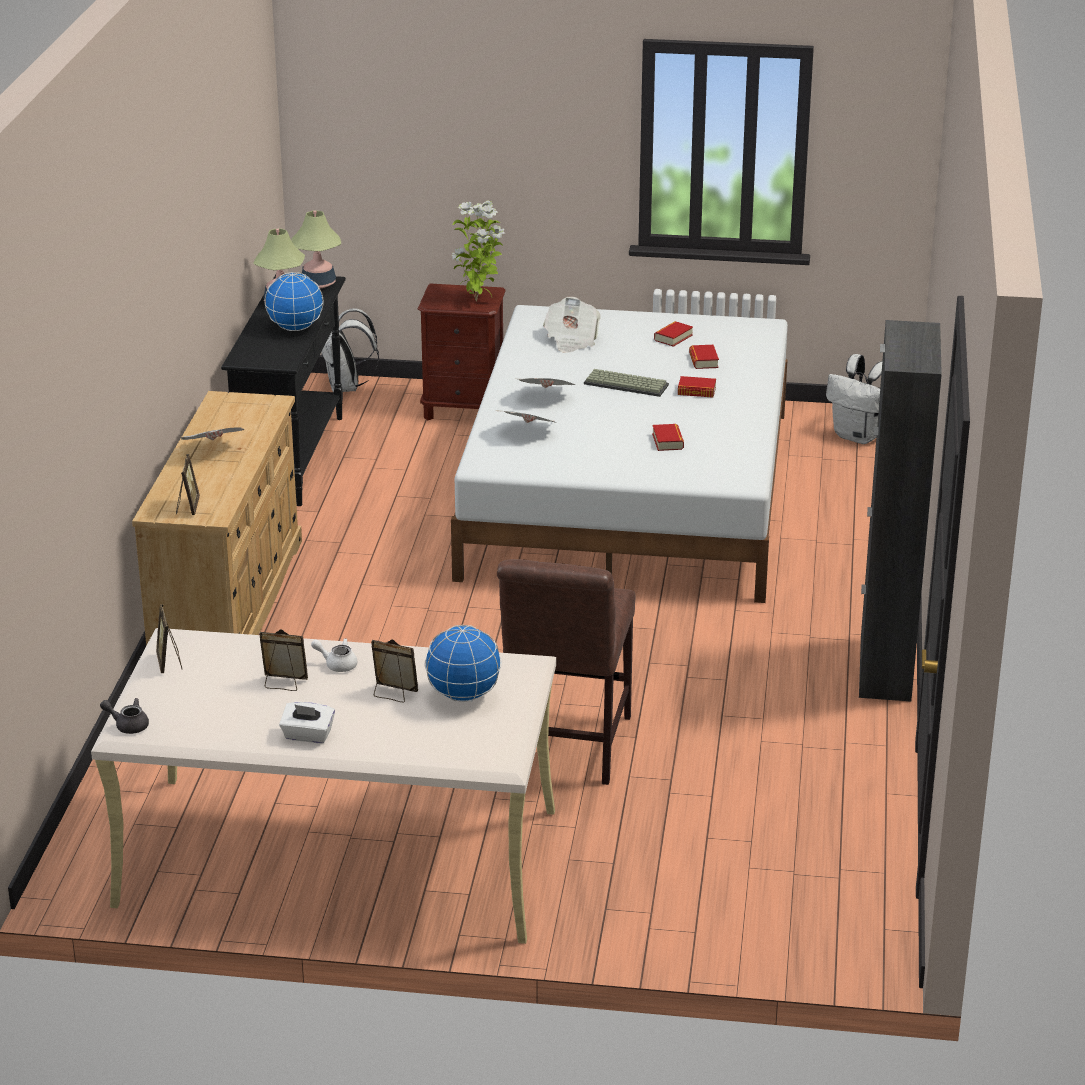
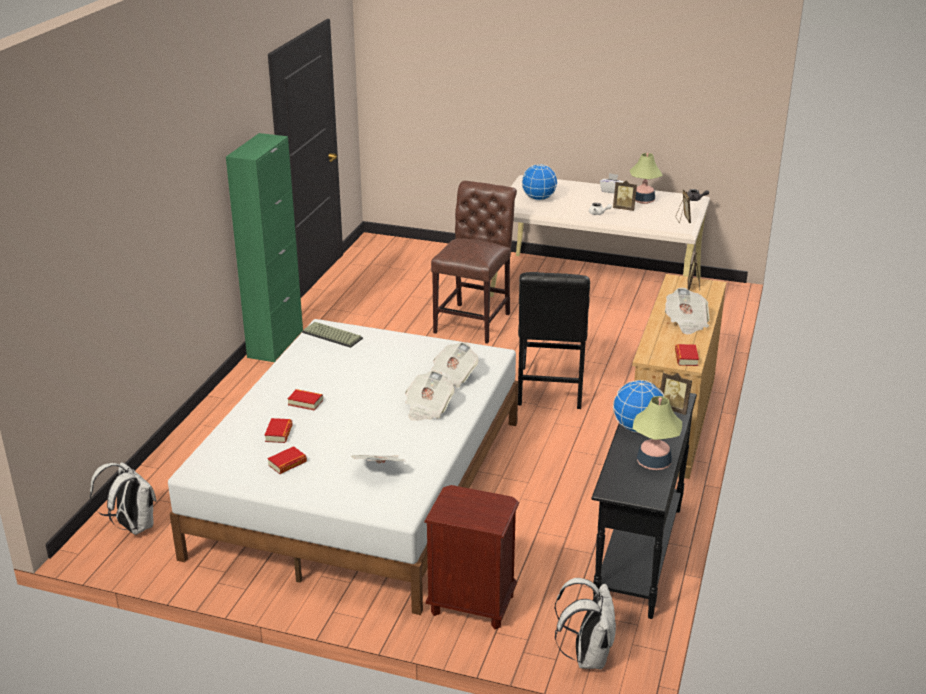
camera: 170 degrees left, 0 degrees up
(318, 283) = (619, 486): table lamp -> table lamp (643, 200)
(393, 694) = (571, 201): picture frame -> picture frame (674, 409)
(411, 632) = (549, 390): none -> black chair
(478, 301) = (457, 499): potted plant -> none
(627, 384) = (356, 415): keyboard -> keyboard (331, 336)
(667, 441) = (355, 360): book -> book (686, 358)
(885, 668) = (275, 344): black cabinet -> green cabinet

